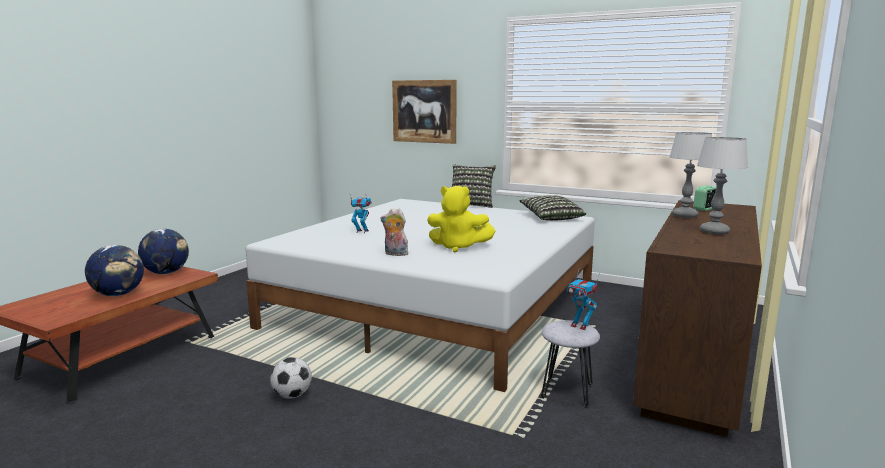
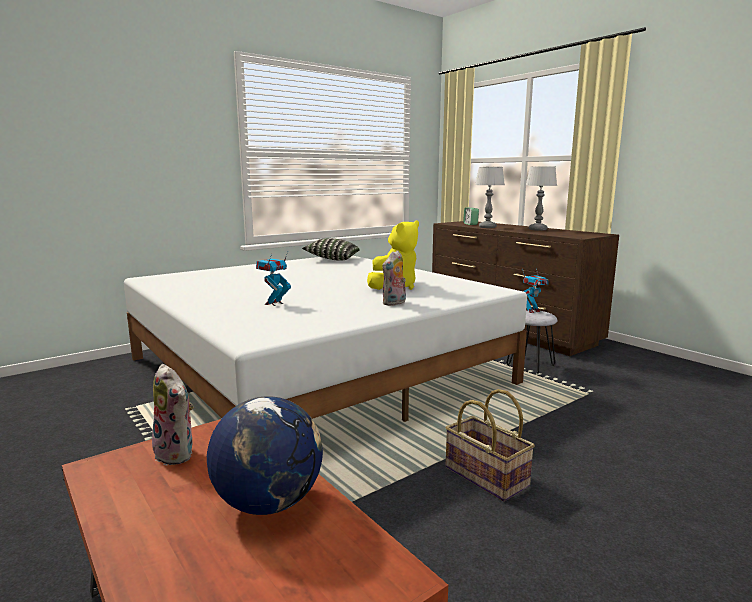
camera: 65 degrees left, 0 degrees up
(166, 273) = (178, 453): globe -> plush toy
(292, 395) = (485, 476): football -> basket
(424, 111) = (131, 156): picture -> none
(471, 204) = (230, 266): pillow -> none

